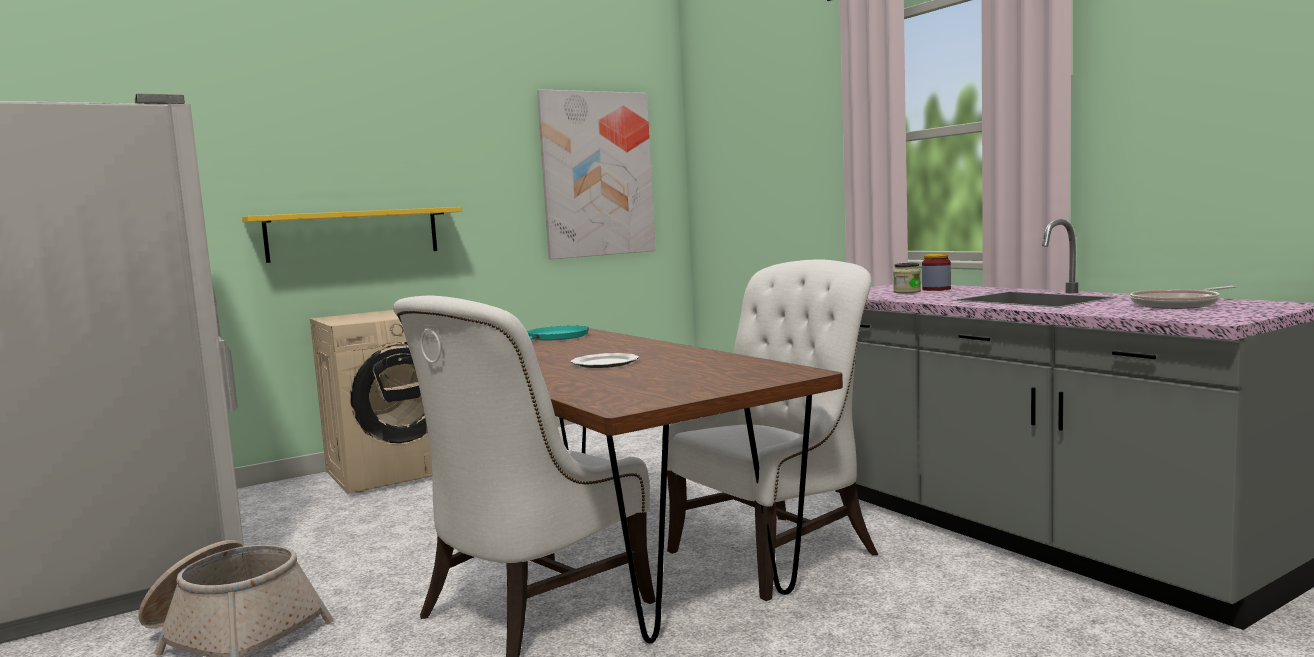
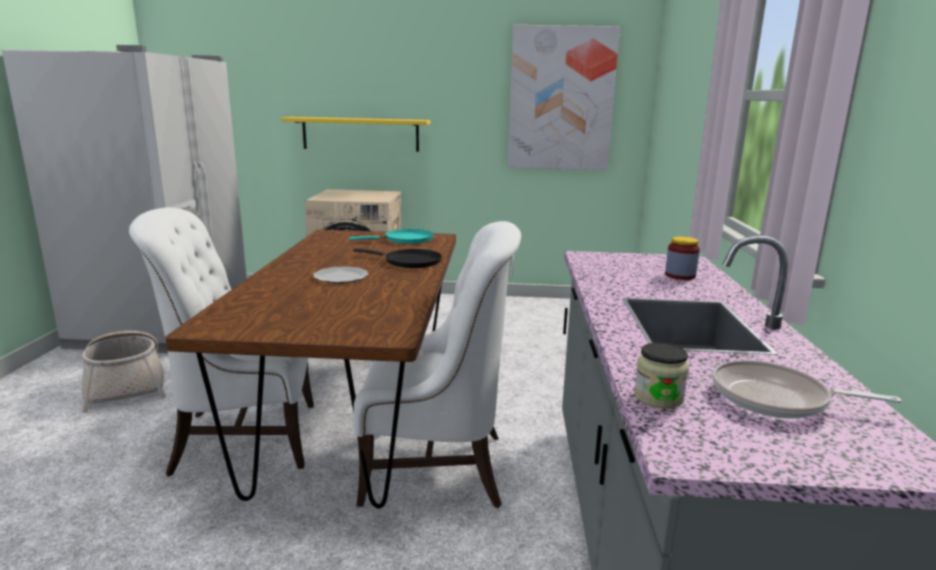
camera: 35 degrees right, 10 degrees up
(626, 346) = (409, 262): none -> black frying pan
(907, 292) = (643, 271): jar -> jar (658, 397)

